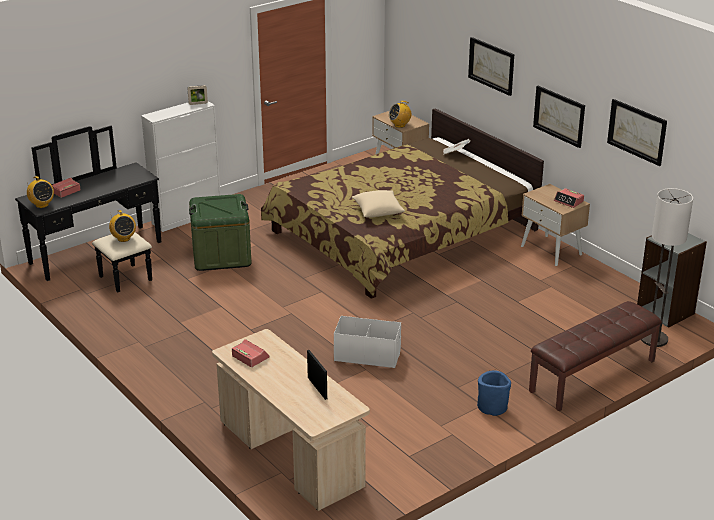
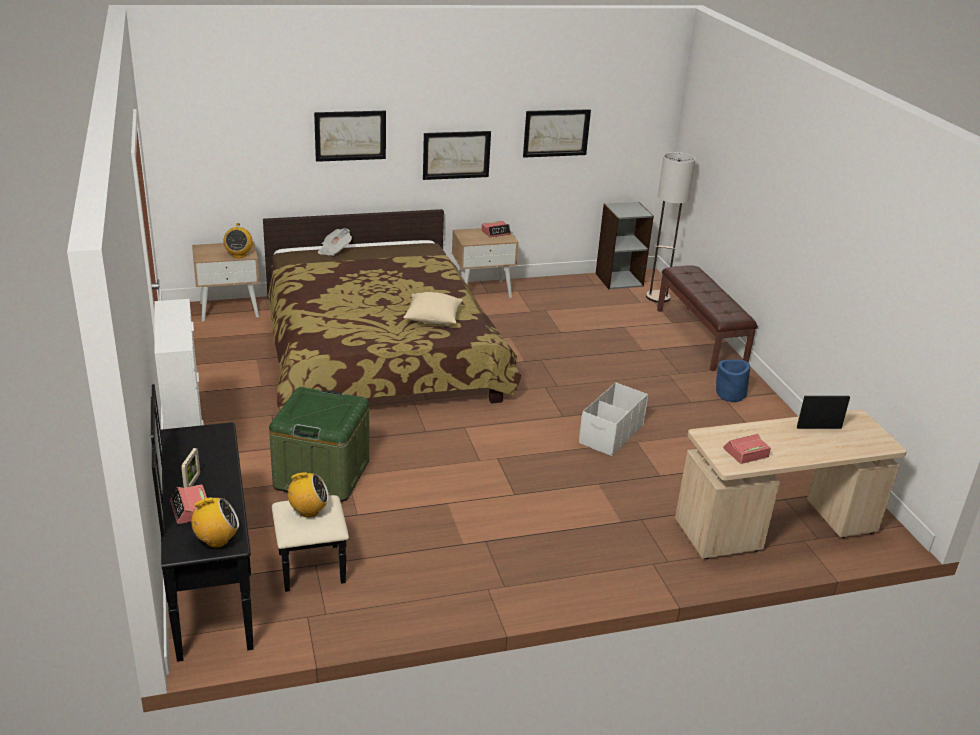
camera: 70 degrees left, 0 degrees up
(198, 103) = (170, 307): picture frame -> picture frame (192, 483)

